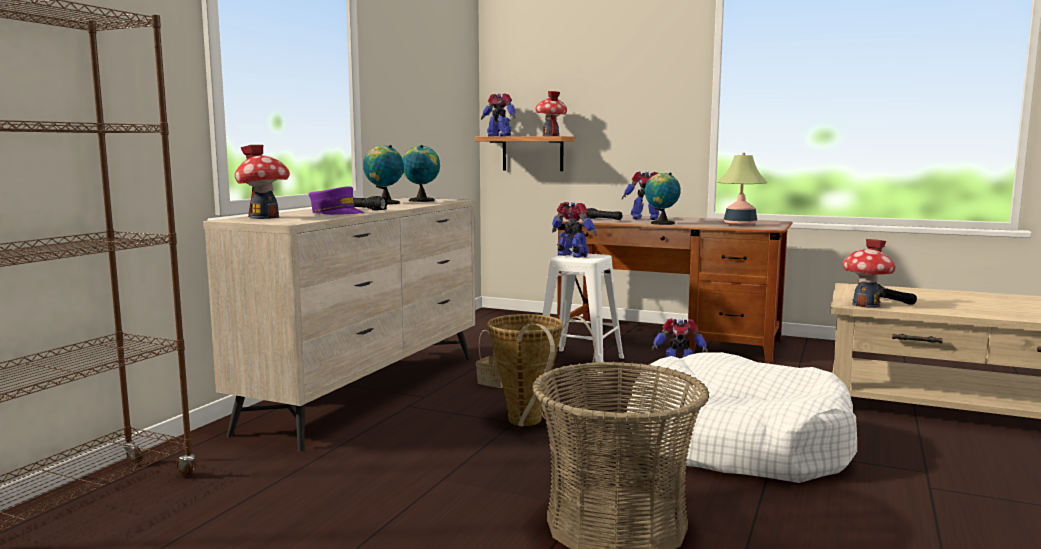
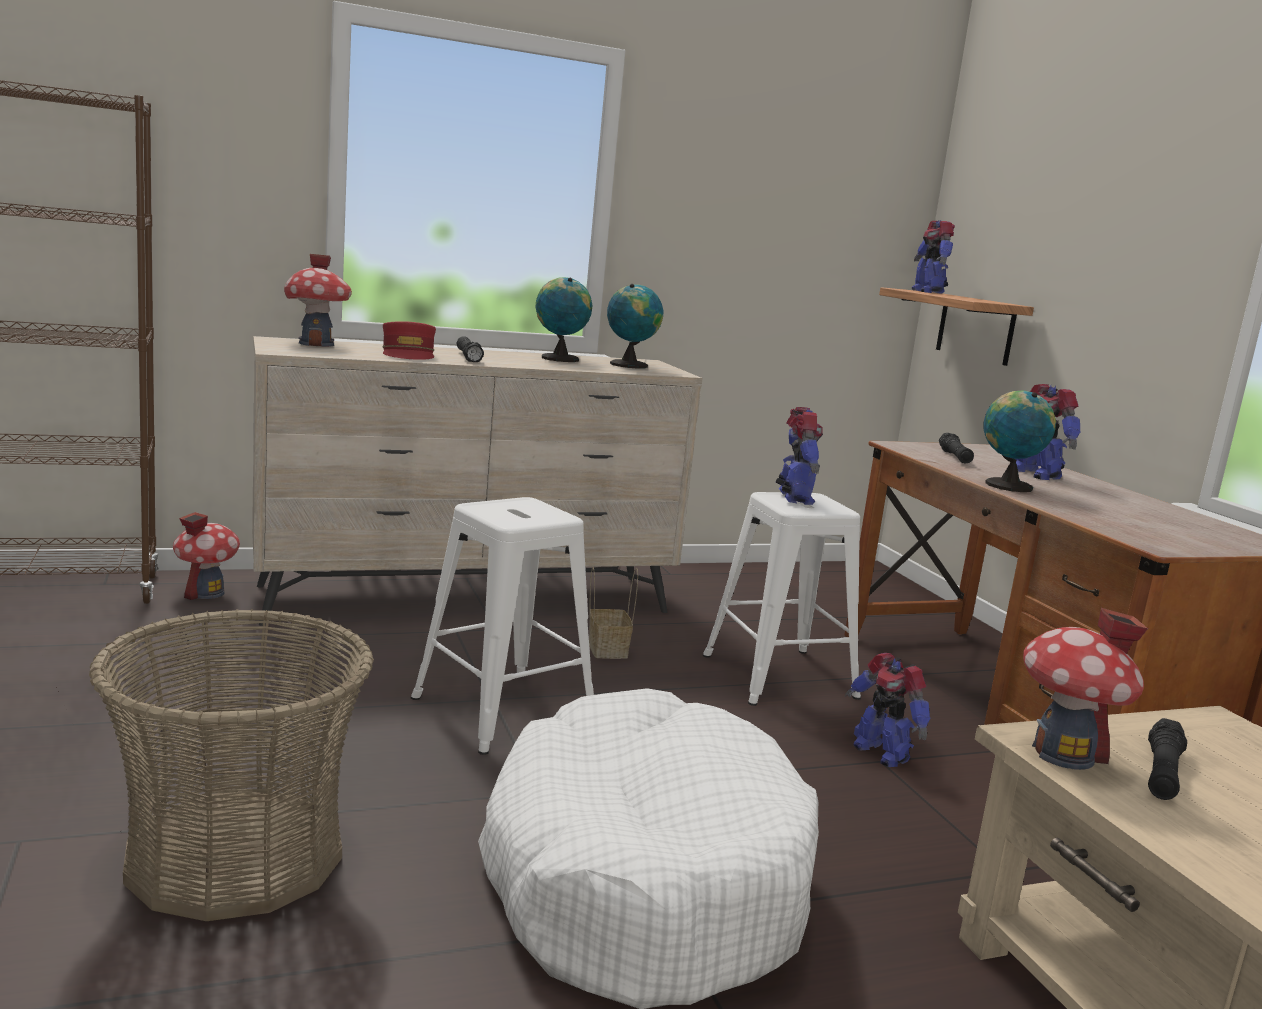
camera: 45 degrees right, 5 degrees up
(336, 213) = (408, 355): purple cap -> red cap
(530, 423) = (501, 709): basket -> white stool
(550, 136) = (982, 300): toy house -> toy house (206, 593)
(740, 225) = (1140, 526): table lamp -> none

